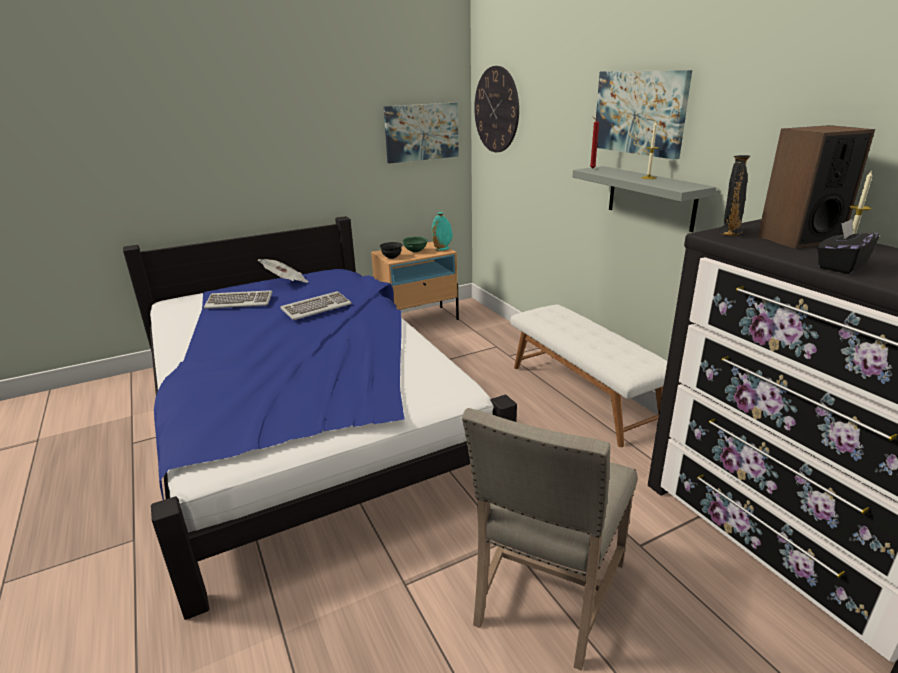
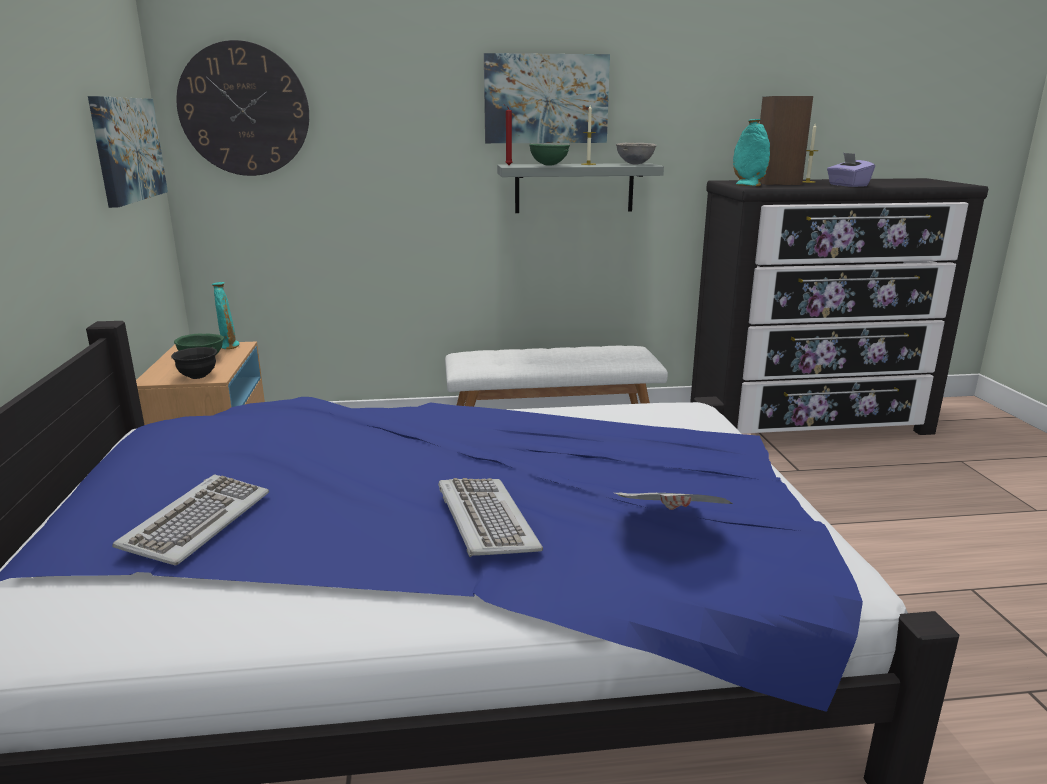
camera: 70 degrees left, 5 degrees down
(286, 282) = (151, 470): newspaper -> newspaper (670, 526)
(316, 308) = (354, 449): keyboard -> keyboard (484, 521)
(546, 594) = (857, 524): beige chair -> none
(613, 173) = (549, 165): none -> green bowl
(680, 185) = (635, 164): none -> grey bowl
(730, 232) = (748, 185): black vase -> turquoise vase
(840, 266) = (847, 185): black tissue box -> purple tissue box

